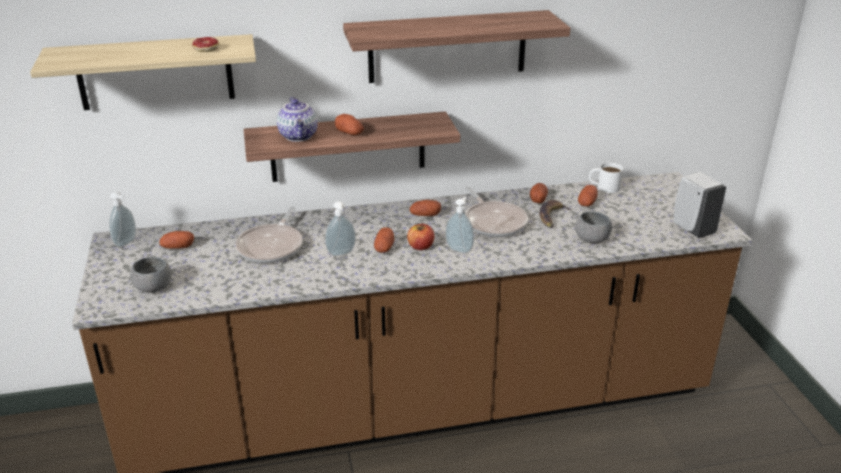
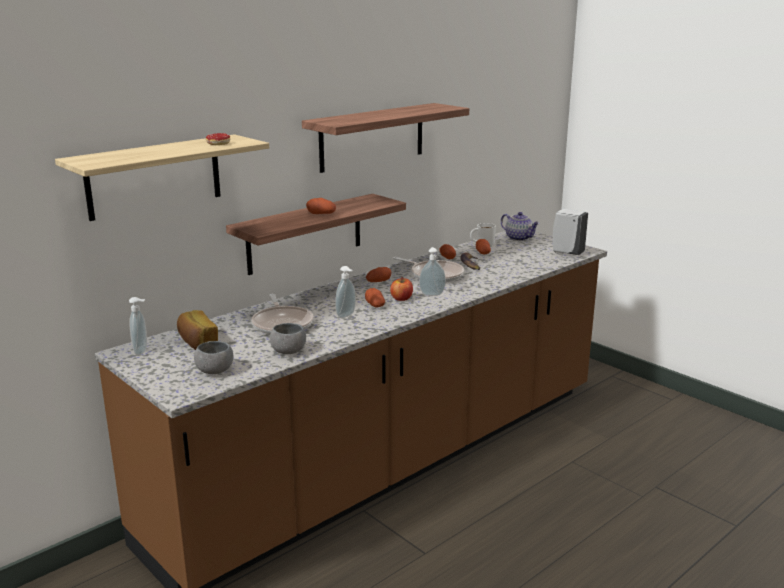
camera: 30 degrees left, 10 degrees down
(178, 247) = (197, 343): potato -> bread
(299, 136) = (284, 221): teapot -> teapot (519, 238)
(592, 239) = (513, 270): grey bowl -> grey bowl (289, 351)

